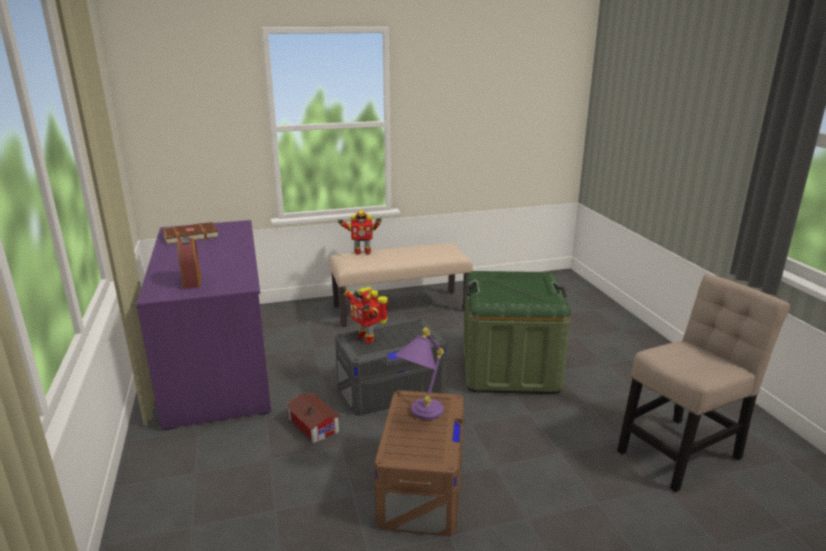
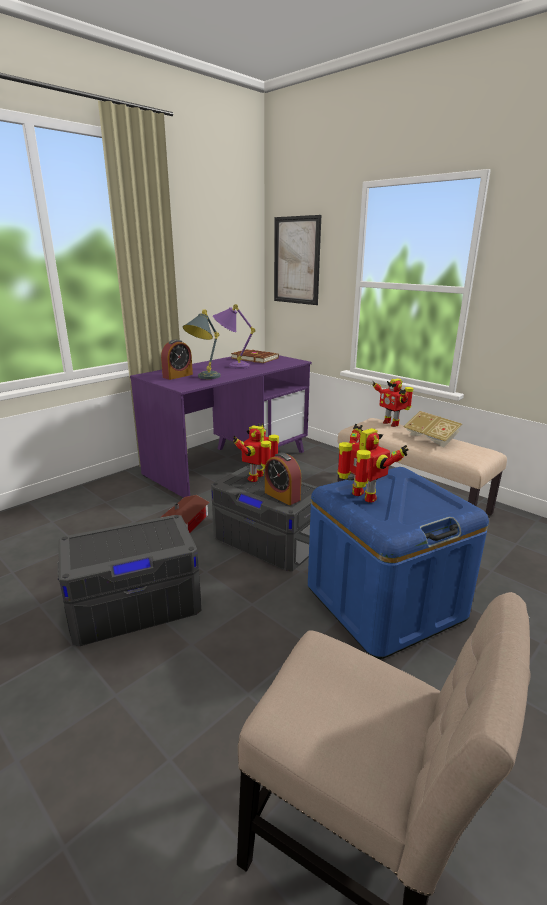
camera: 60 degrees right, 0 degrees up
(177, 110) = (296, 260): none -> picture
(225, 271) = (203, 378): none -> grey table lamp
(409, 251) = (431, 439): none -> book
(413, 337) = (282, 496): none -> alarm clock
(419, 416) = (143, 537): purple table lamp -> purple table lamp (231, 366)
(421, 486) = (135, 605): brown storage box -> grey storage box
(504, 296) = (363, 497): none -> toy robot
(509, 369) = (384, 602): green storage box -> blue storage box

